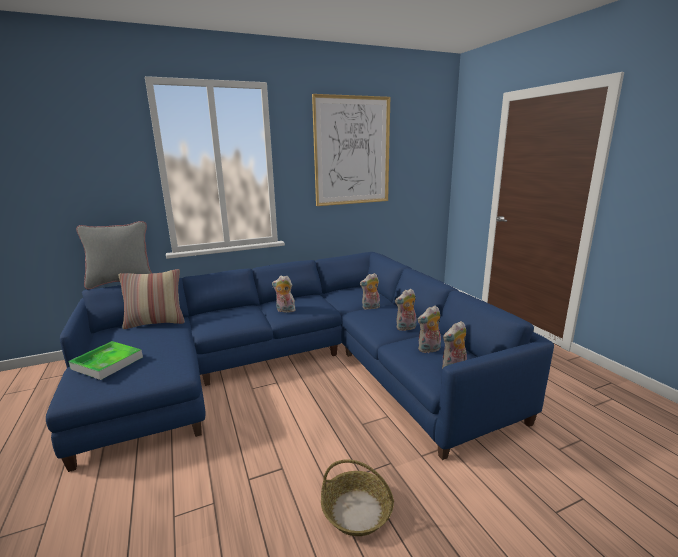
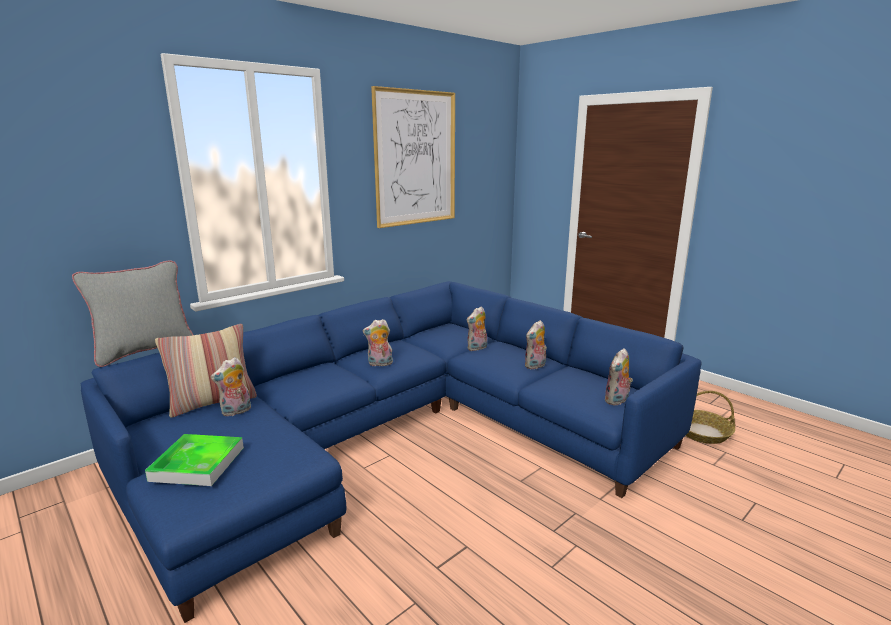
camera: 20 degrees left, 0 degrees up
(357, 510) = (574, 566): basket -> basket (702, 432)
(429, 350) = (578, 385): plush toy -> plush toy (236, 412)

